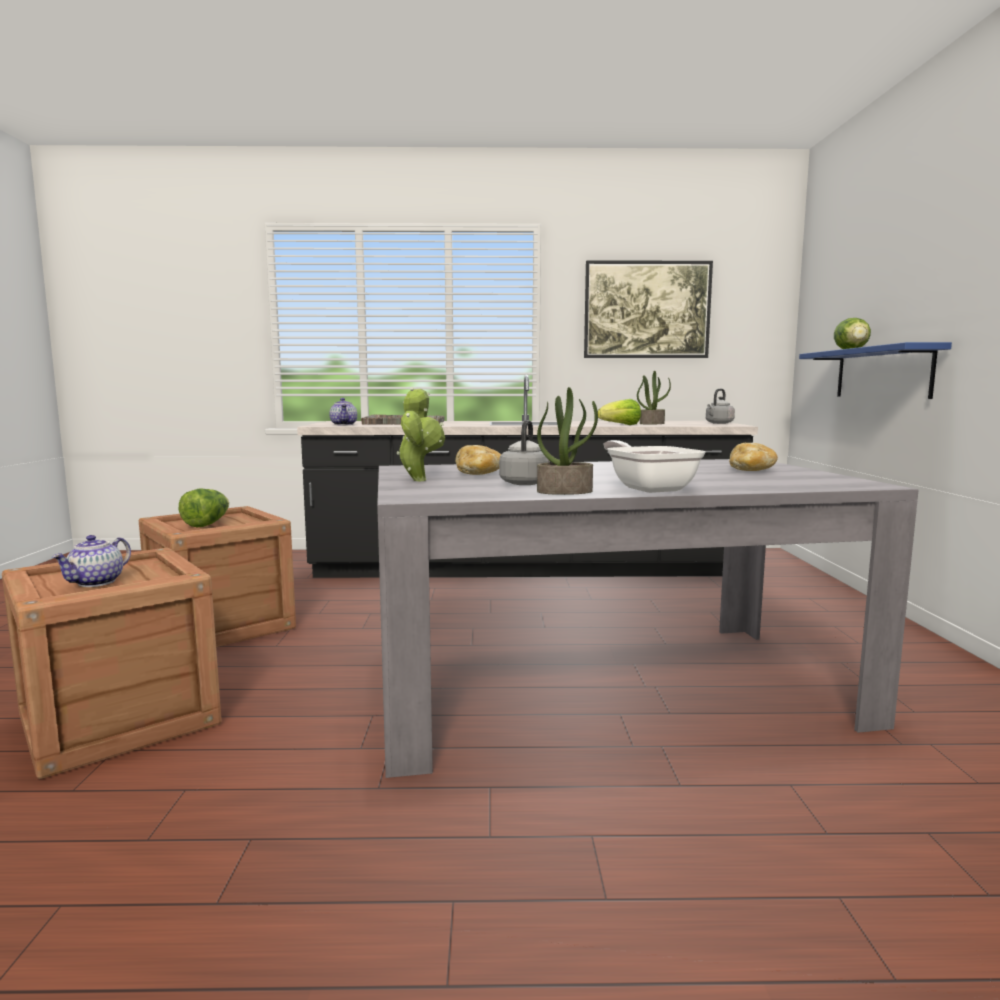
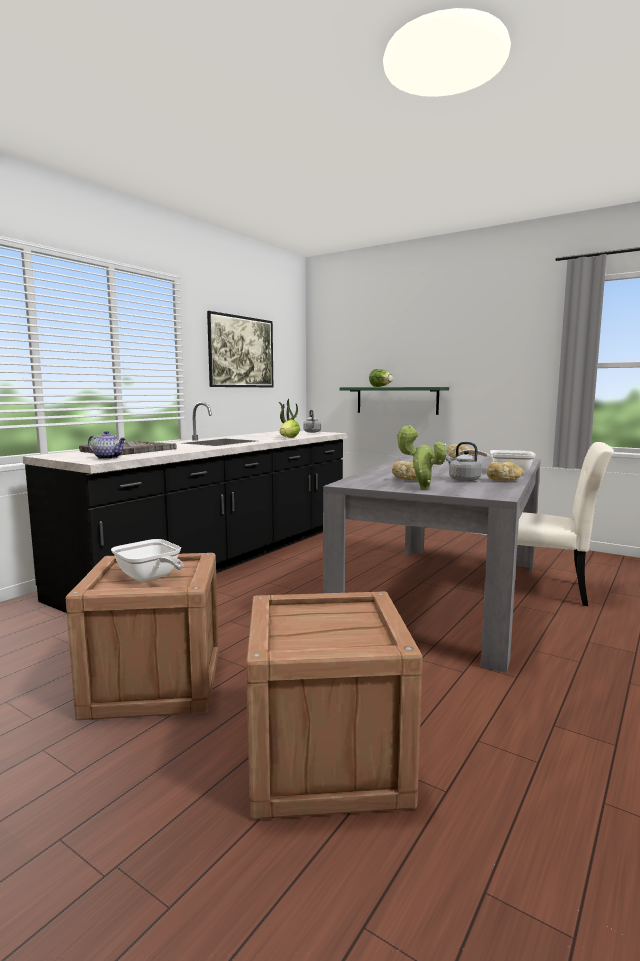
camera: 55 degrees left, 0 degrees up
(96, 583) = (343, 629): teapot -> none
(207, 524) = (150, 578): lettuce -> frying pan
(565, 491) = (503, 480): potted plant -> bread
(791, 759) = (546, 589): none -> beige chair
(882, 373) = (396, 400): blue shelf -> green shelf

